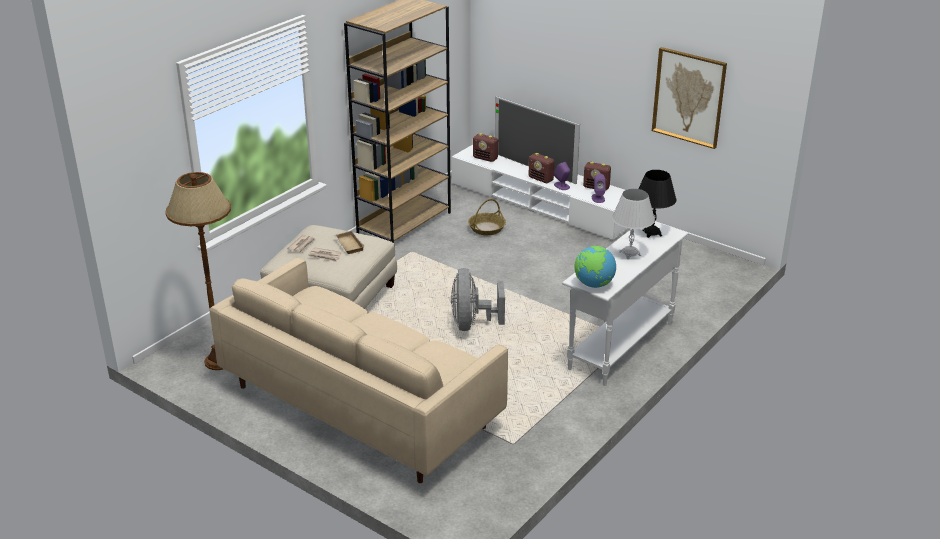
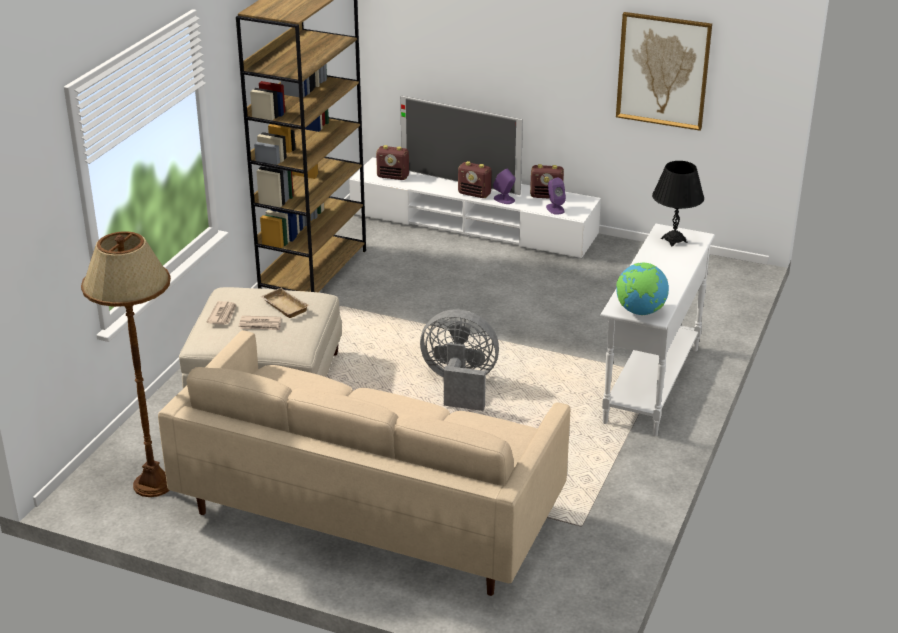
camera: 15 degrees left, 0 degrees up
(472, 324) = (459, 385): grey fan -> grey fan turned 120 degrees clockwise
(486, 228) = (420, 264): basket -> none
(630, 253) = (662, 268): white table lamp -> none

